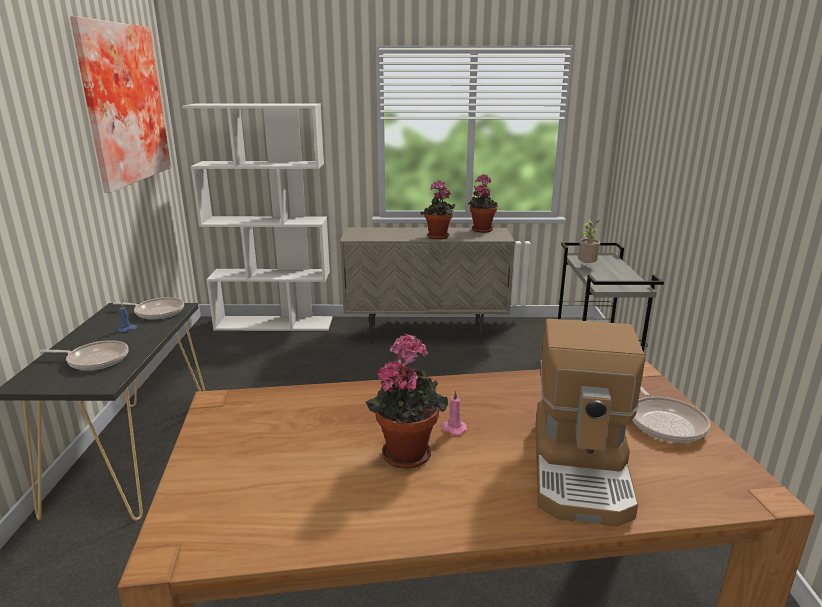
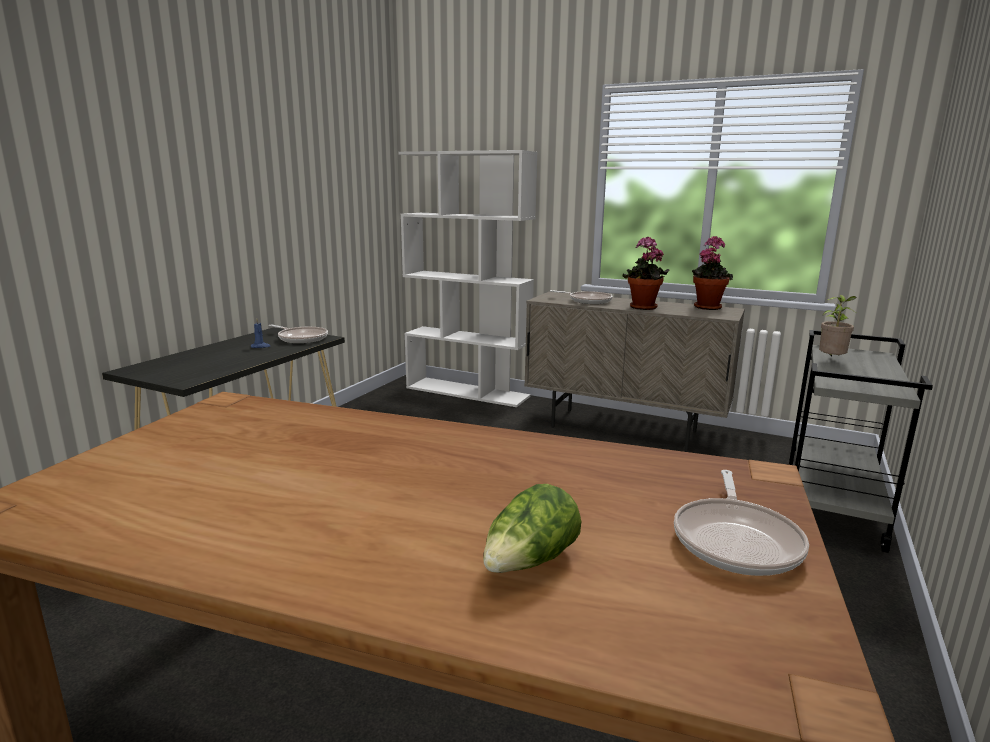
camera: 25 degrees right, 5 degrees down
(95, 359) = (205, 363): frying pan -> frying pan (587, 301)
(120, 104) = (328, 142): picture -> none
(407, 451) = (337, 485): potted plant -> none
(453, 428) = (421, 476): pink candle -> none
(582, 469) = (530, 562): coffee machine -> lettuce

